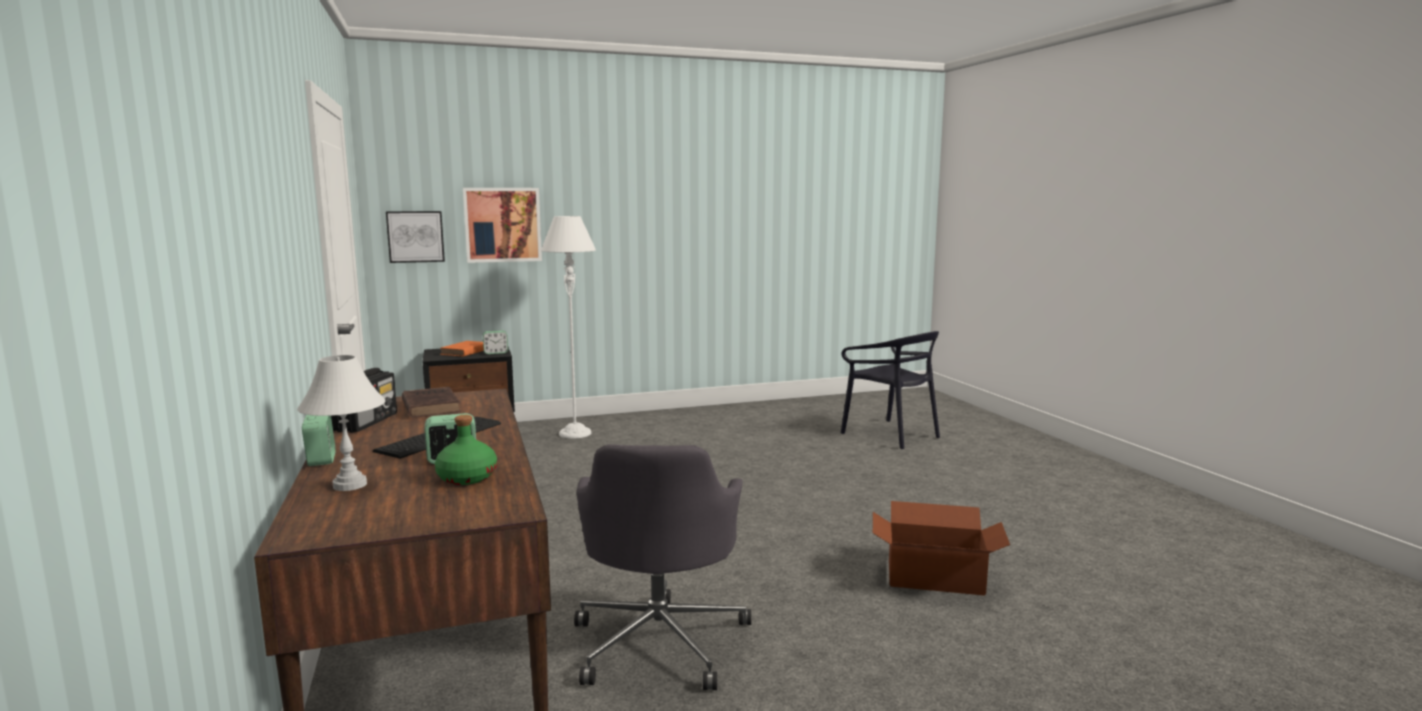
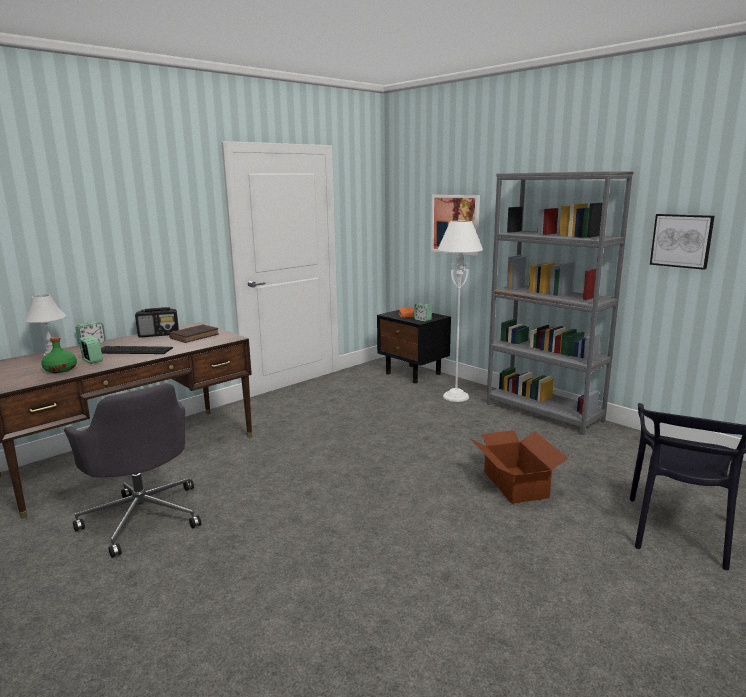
camera: 65 degrees right, 5 degrees up
(415, 236) = (408, 229): picture -> picture (681, 241)
(660, 640) = (143, 516): grey office chair -> grey office chair turned 105 degrees counterclockwise
(666, 416) = (543, 412): none -> grey bookcase
(936, 578) = (286, 625): cardboard box -> cardboard box (514, 485)

